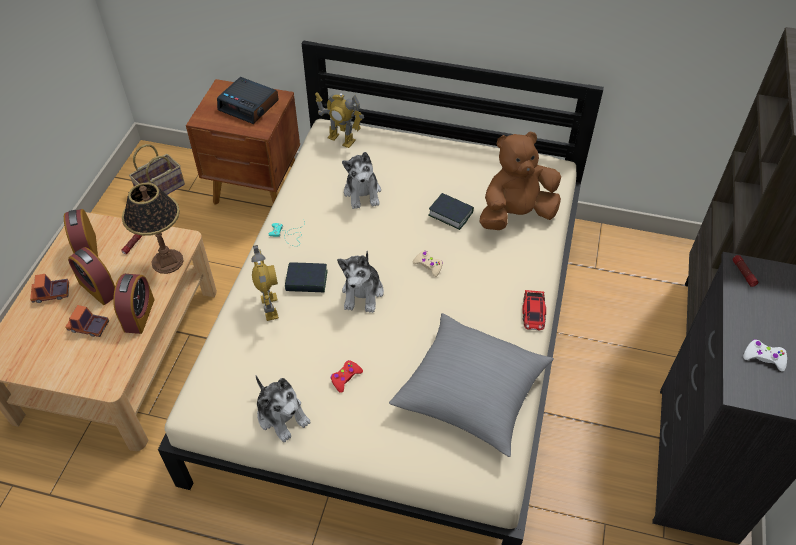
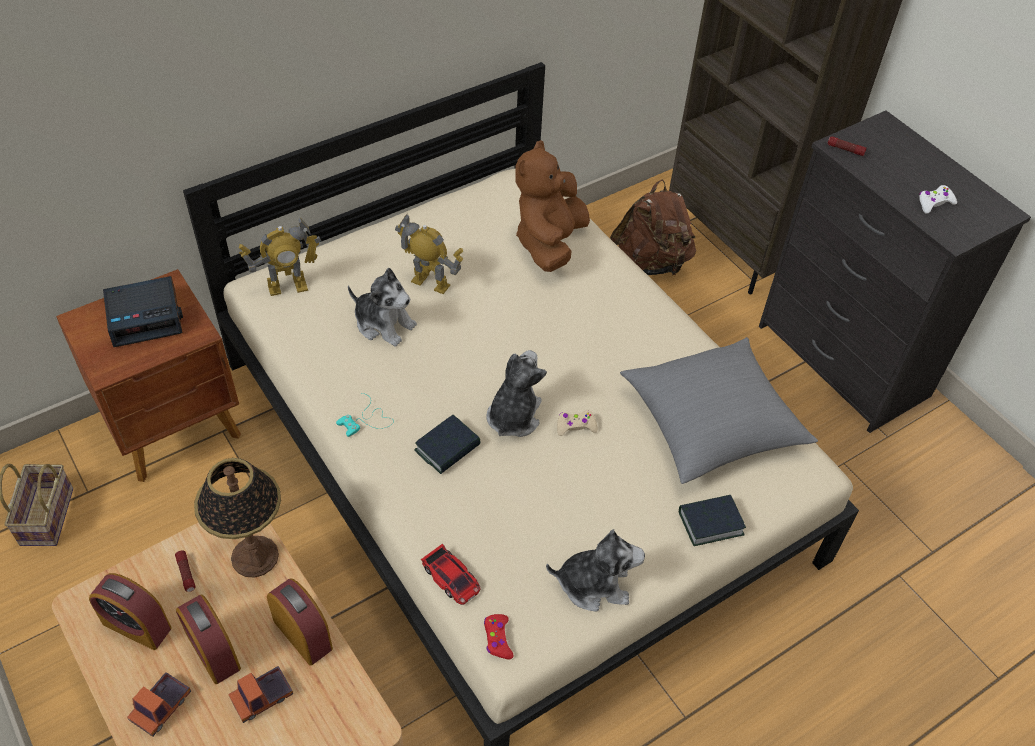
camera: 50 degrees left, 0 degrees up
(98, 288) = (213, 651): alarm clock -> alarm clock turned 60 degrees clockwise
(270, 307) = (446, 501): toy robot -> toy robot (430, 283)
(345, 378) = (601, 502): red game controller -> red game controller (497, 639)
(363, 293) = (513, 416): plush toy -> plush toy turned 120 degrees counterclockwise
(428, 265) = (537, 345): beige game controller -> beige game controller (575, 426)
(450, 214) = (495, 283): book -> book (710, 523)
(533, 313) = (671, 317): toy car -> toy car (451, 578)
(633, 294) = (650, 263): none -> brown backpack

